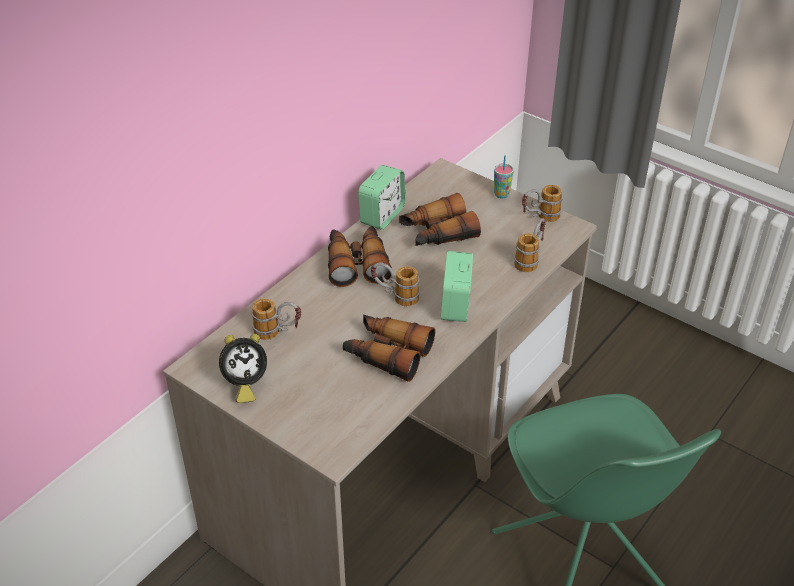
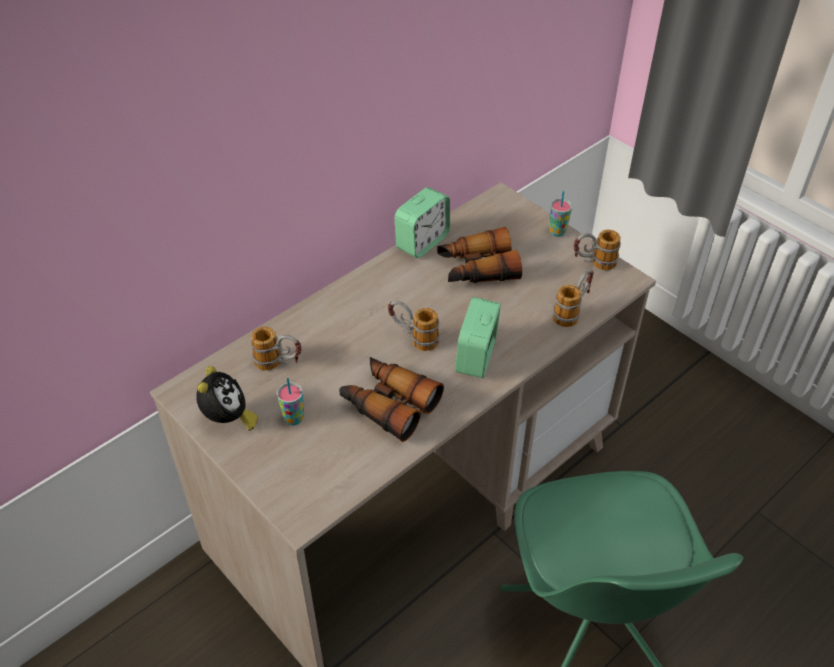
camera: 10 degrees right, 5 degrees up
(244, 385) = (228, 420): alarm clock -> alarm clock turned 75 degrees counterclockwise
(304, 376) = (293, 418): none -> cup
(357, 263) = (382, 293): binoculars -> none

